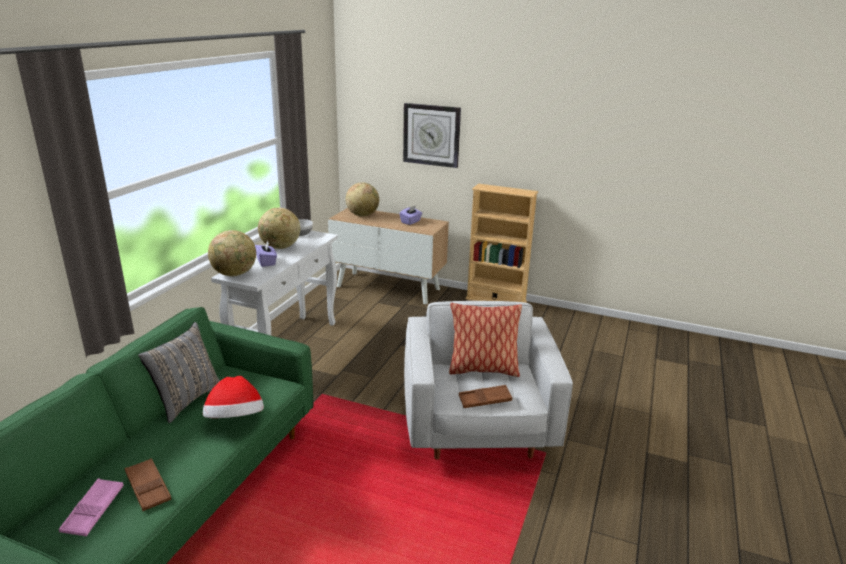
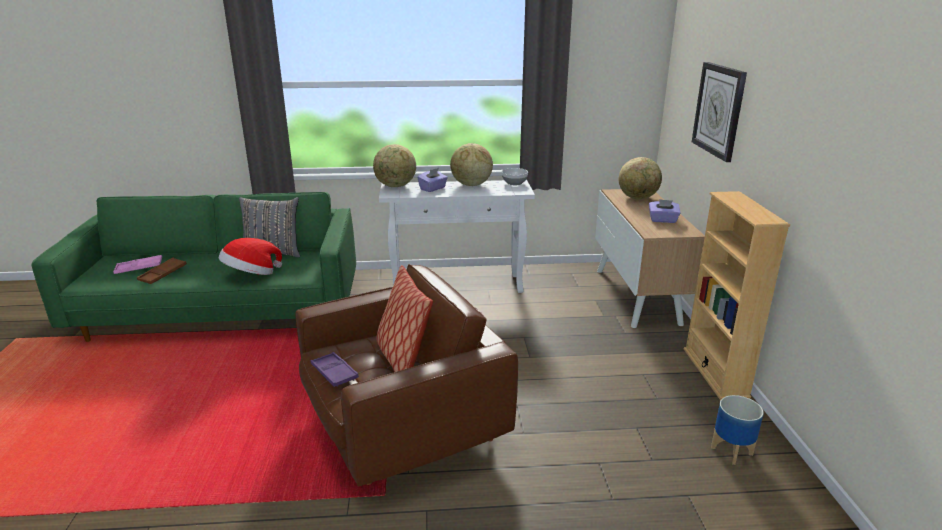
camera: 65 degrees right, 0 degrees up
(478, 428) = (402, 430): white armchair -> brown armchair
(485, 400) = (334, 373): brown tray -> purple tray
(566, 325) = (732, 451): none -> planter

